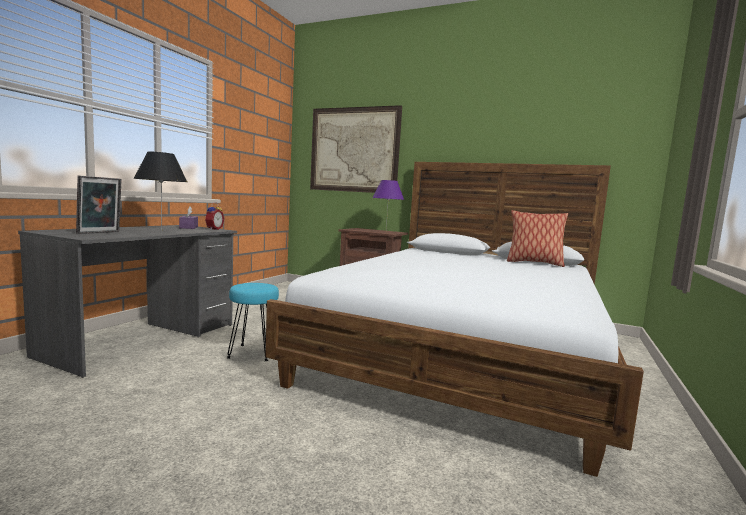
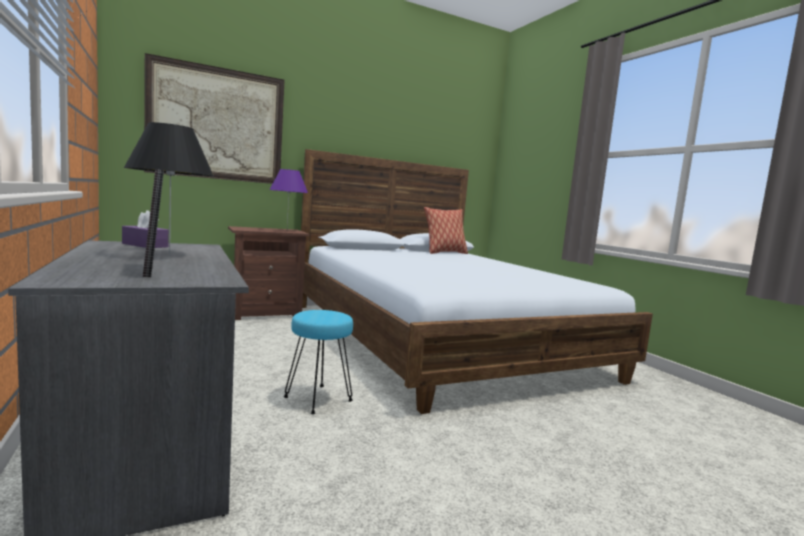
camera: 50 degrees left, 0 degrees up
(213, 229) = (187, 245): alarm clock -> none

